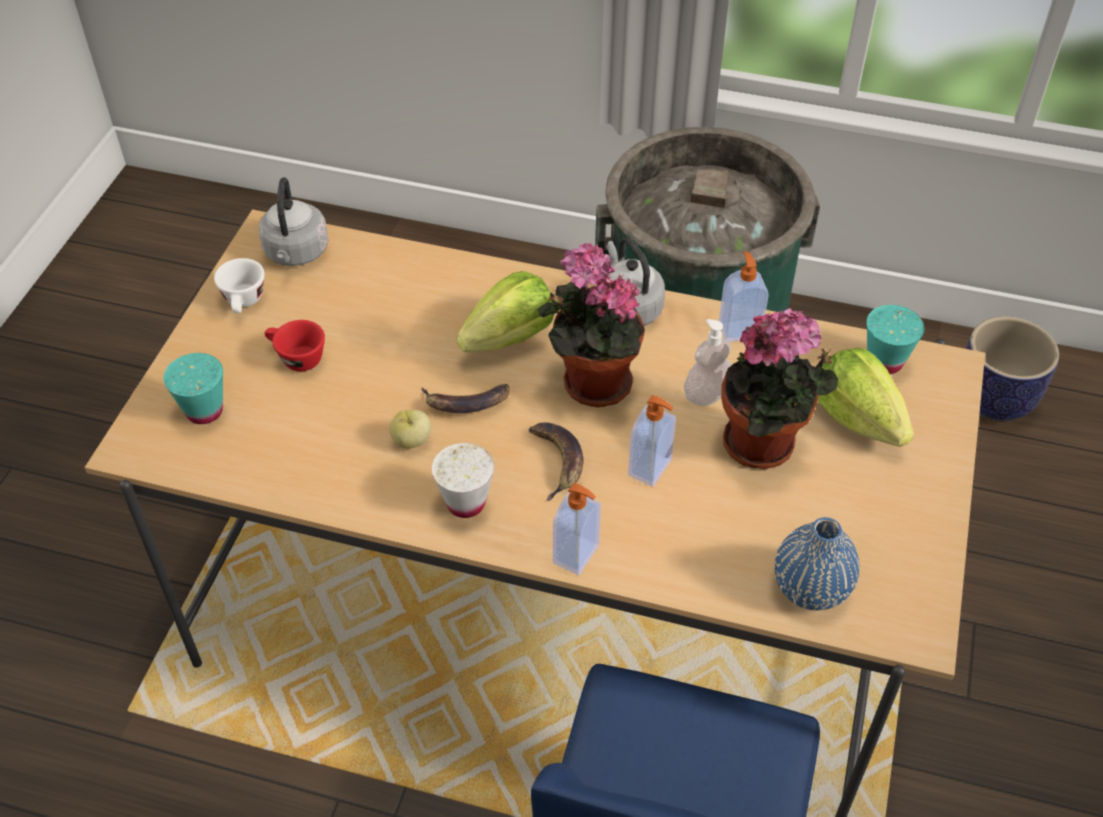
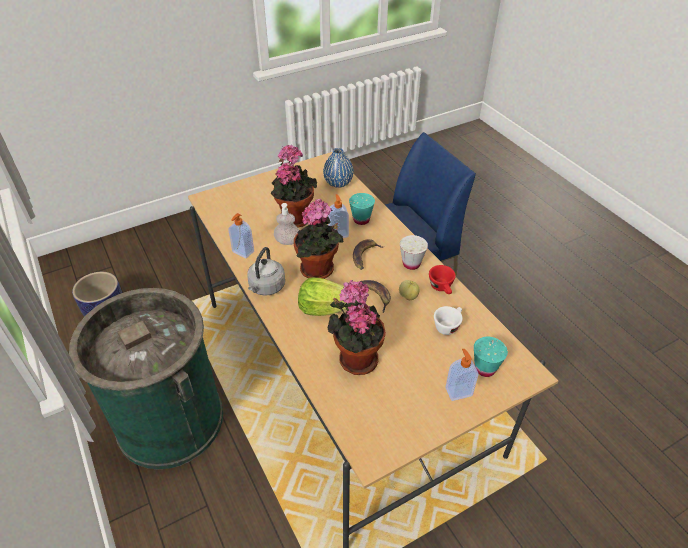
camera: 135 degrees left, 5 degrees down
(244, 302) = (422, 417): white cup -> white cup (448, 325)
(296, 253) = (369, 428): grey kettle -> none
(296, 358) = (422, 365): red cup -> red cup (442, 288)
(393, 309) = (355, 358): none -> potted plant
(577, 555) = (392, 228): soap dispenser -> soap dispenser (458, 391)
(858, 418) = (256, 205): lettuce -> none
(884, 362) = (219, 212): turquoise cup -> turquoise cup (361, 220)

